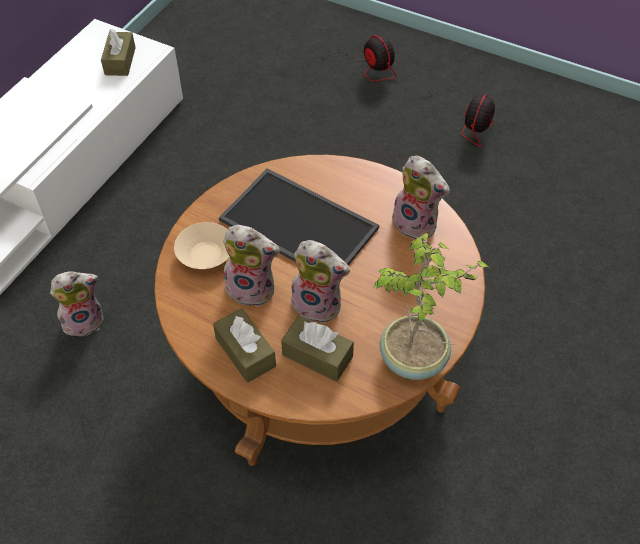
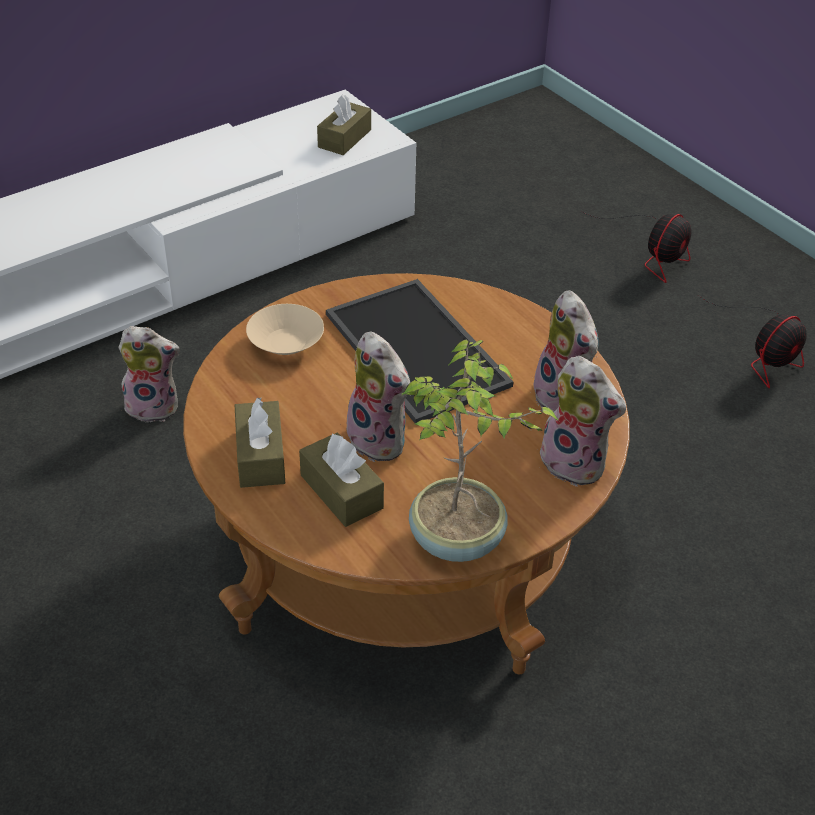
camera: 25 degrees right, 10 degrees down
(253, 288) = (315, 396): plush toy -> plush toy (576, 463)
(359, 71) = (656, 252): fan -> fan turned 45 degrees clockwise

